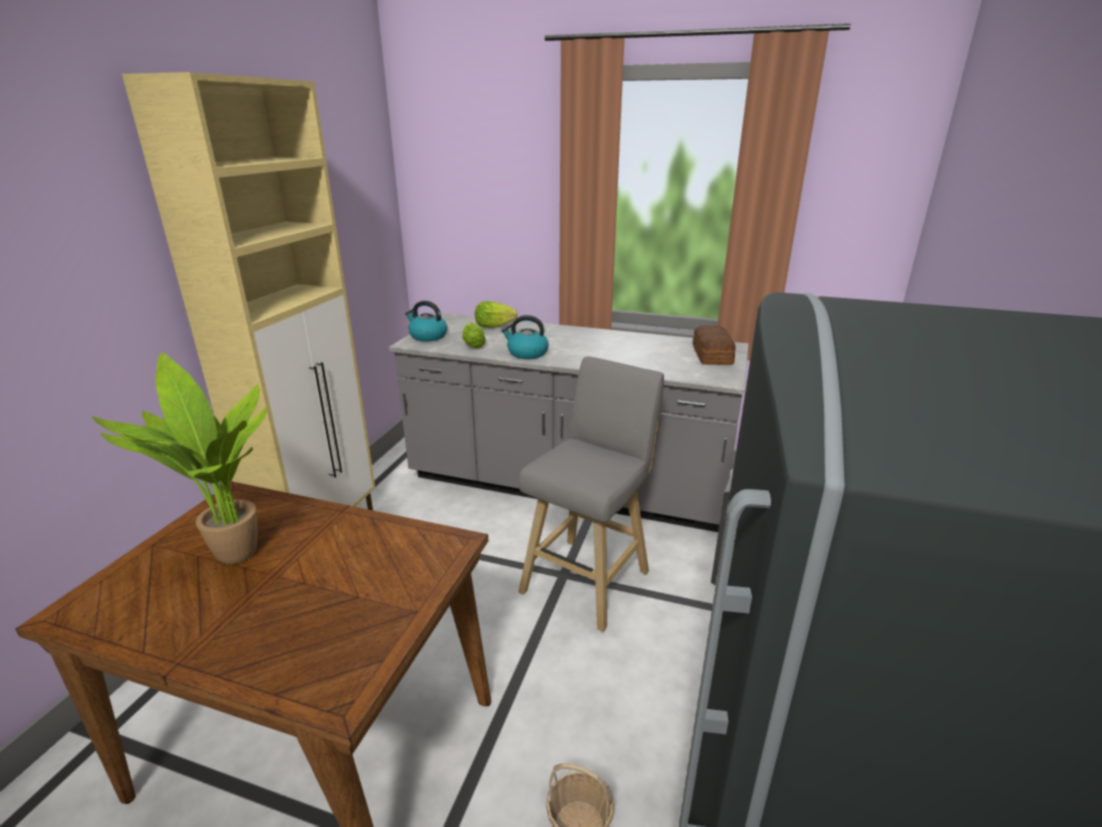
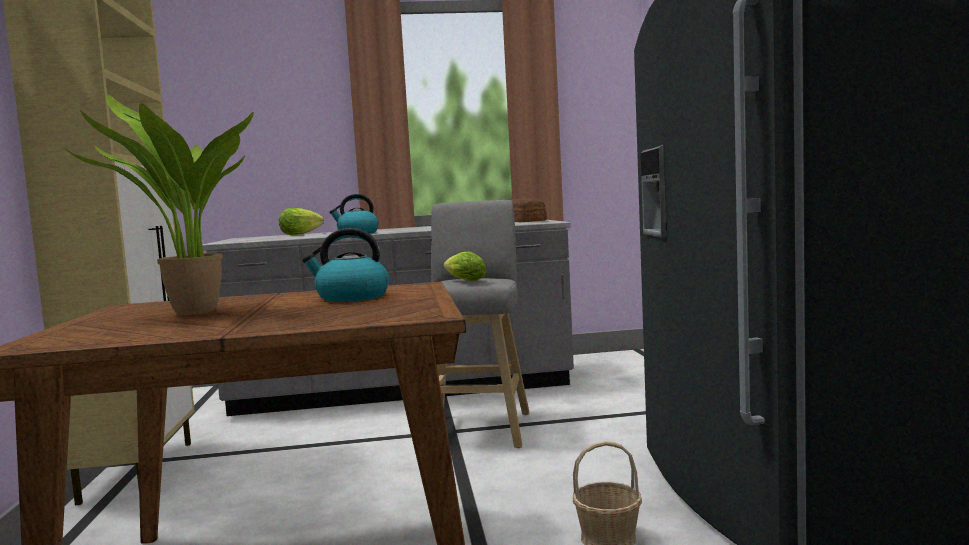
camera: 25 degrees left, 20 degrees down
(427, 336) = (236, 240): kettle -> kettle (351, 298)
(473, 344) = (294, 237): lettuce -> lettuce (463, 280)

